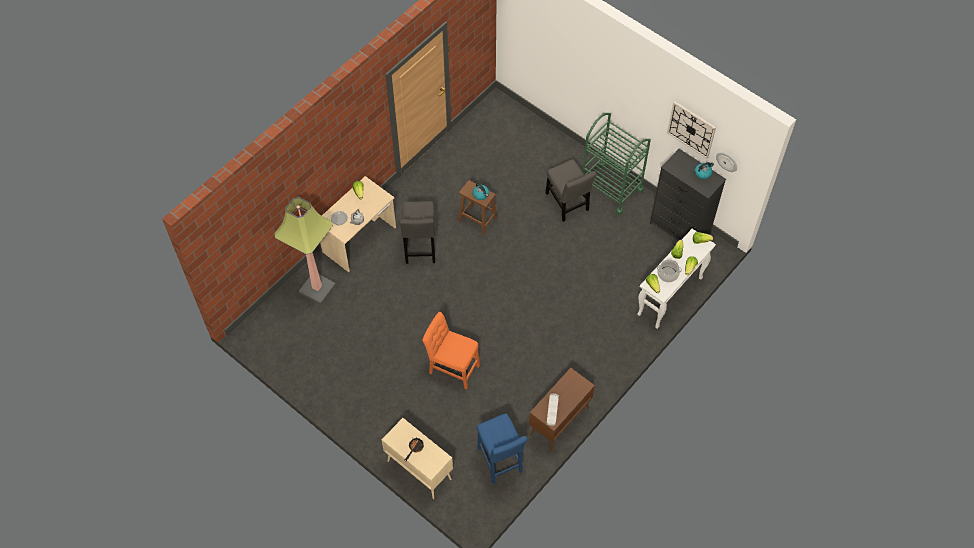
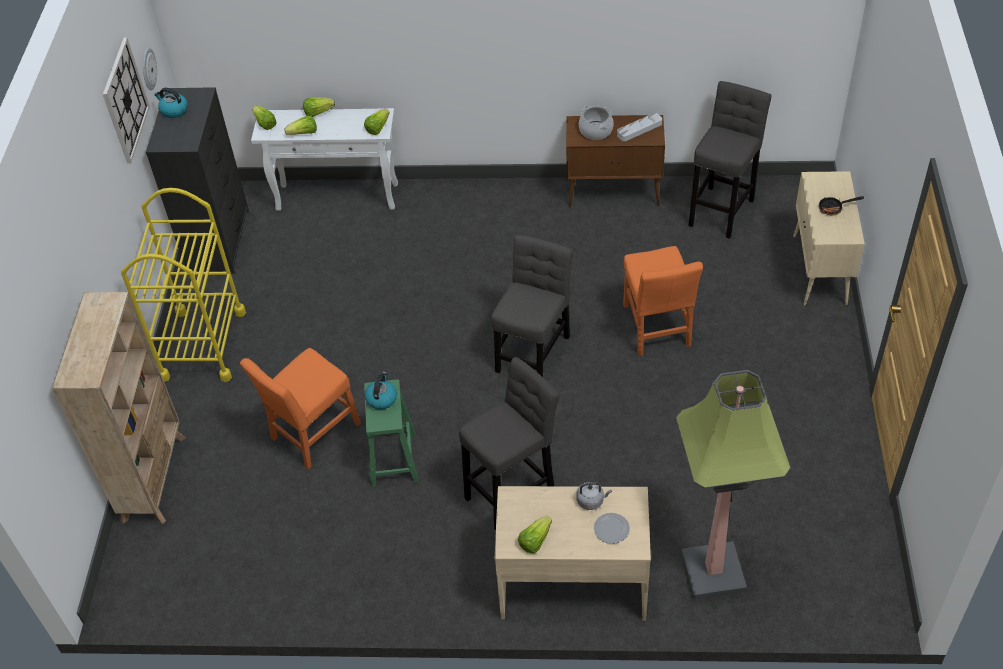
camera: 125 degrees left, 10 degrees down
(477, 219) = (393, 460): brown stool -> green stool
(500, 462) = (722, 209): blue stool -> grey stool
(518, 199) = (312, 434): none -> orange chair
(546, 136) = (154, 477): none -> beige bookcase
(567, 204) = (271, 374): grey chair -> grey chair (534, 350)
(610, 188) = (203, 345): green cart -> yellow cart
(667, 274) = (347, 125): cooking pot -> cooking pot (596, 130)

